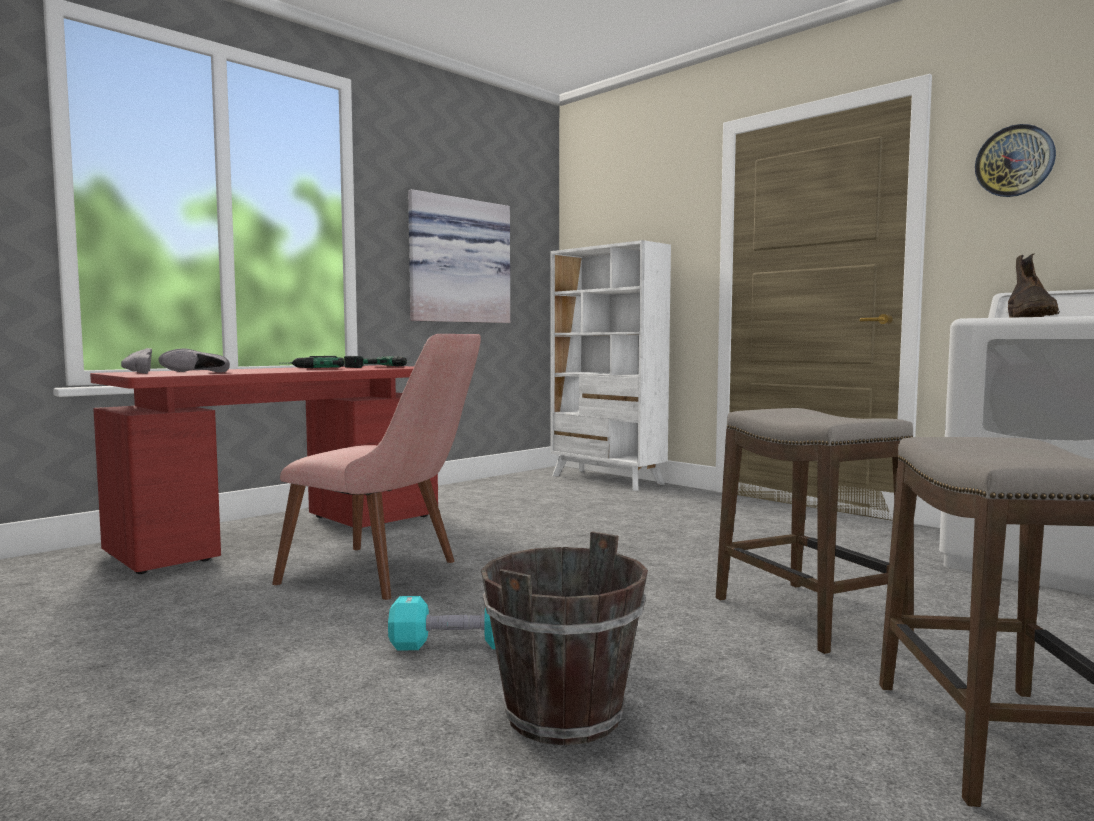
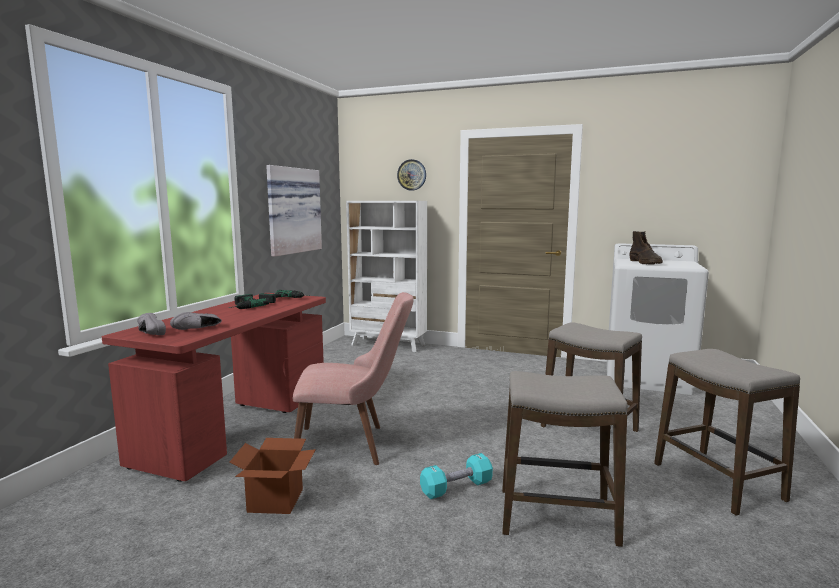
camera: 25 degrees left, 5 degrees up
(203, 611) = (275, 501): none -> cardboard box
(564, 715) = (556, 516): brown bucket -> stool
(1014, 161) = (623, 177): wall clock -> wall clock (412, 175)

